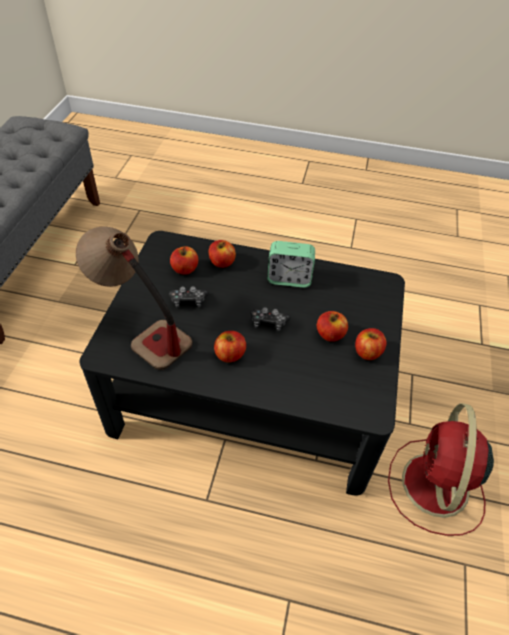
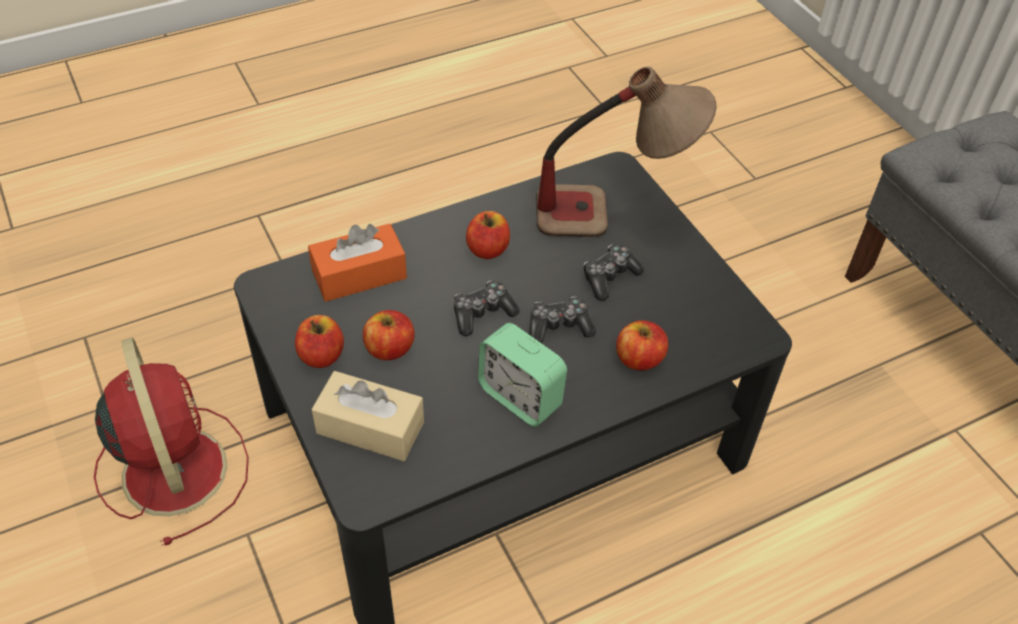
camera: 140 degrees right, 0 degrees up
(185, 269) = (670, 315): apple -> none
(240, 295) = (559, 327): none -> game controller
(289, 279) = (520, 397): alarm clock -> alarm clock turned 105 degrees counterclockwise
(314, 386) = (359, 275): none -> orange tissue box
(366, 306) = (370, 427): none -> beige tissue box

